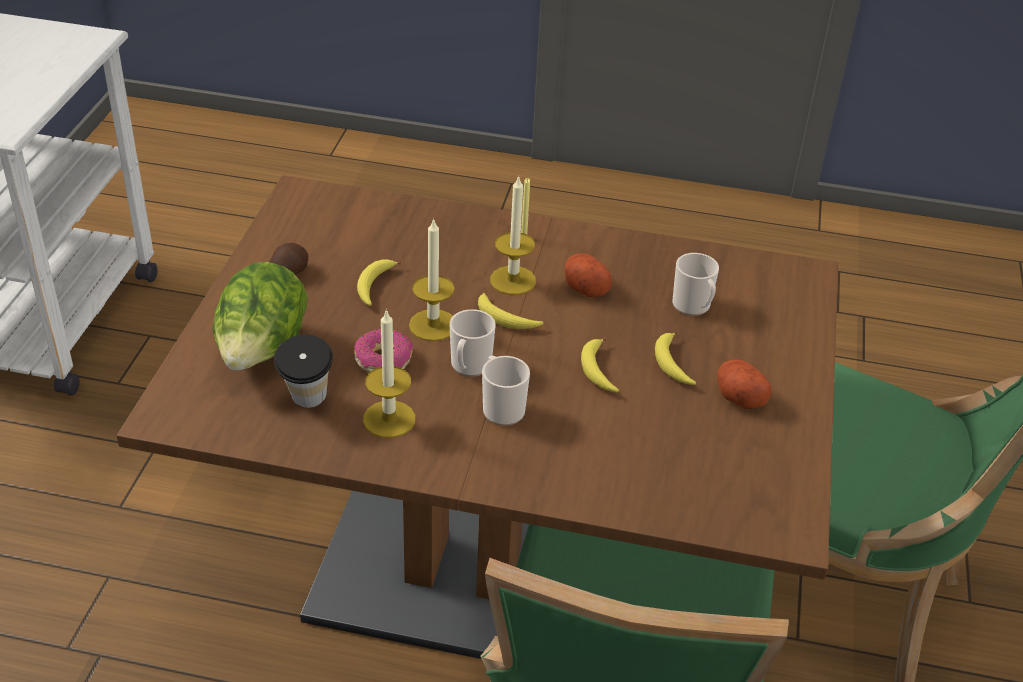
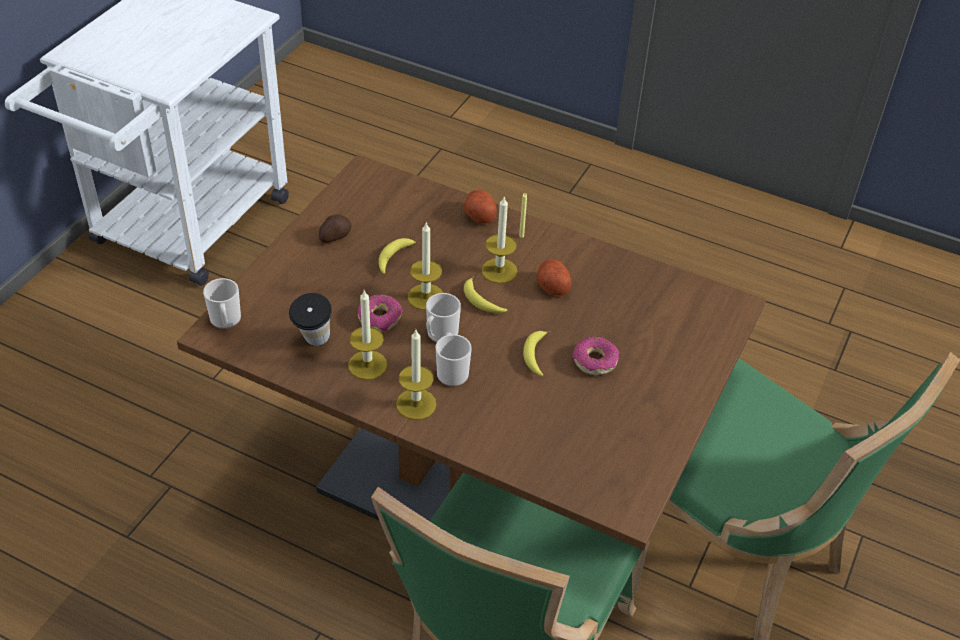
camera: 15 degrees right, 5 degrees up
(262, 351) = (295, 296): lettuce -> none
(471, 455) = (416, 404): none -> candle
(672, 364) = (594, 361): banana -> donut
(693, 307) = (631, 317): mug -> mug (225, 321)
(739, 396) = (635, 396): potato -> potato (479, 215)

